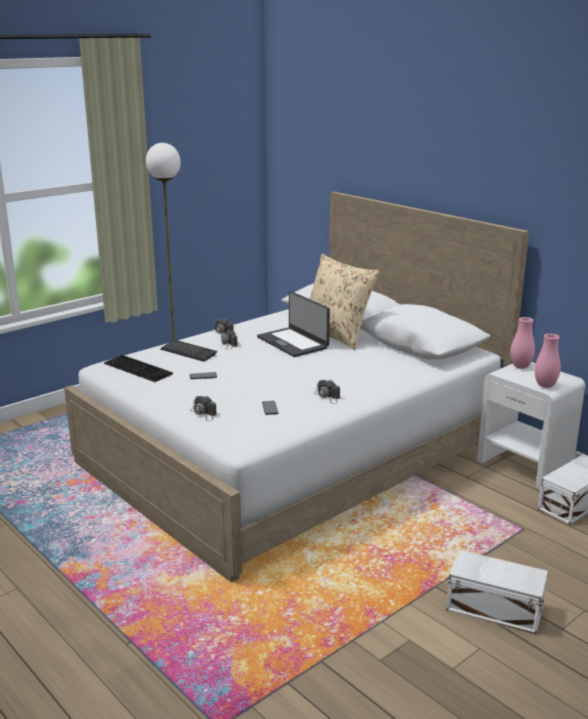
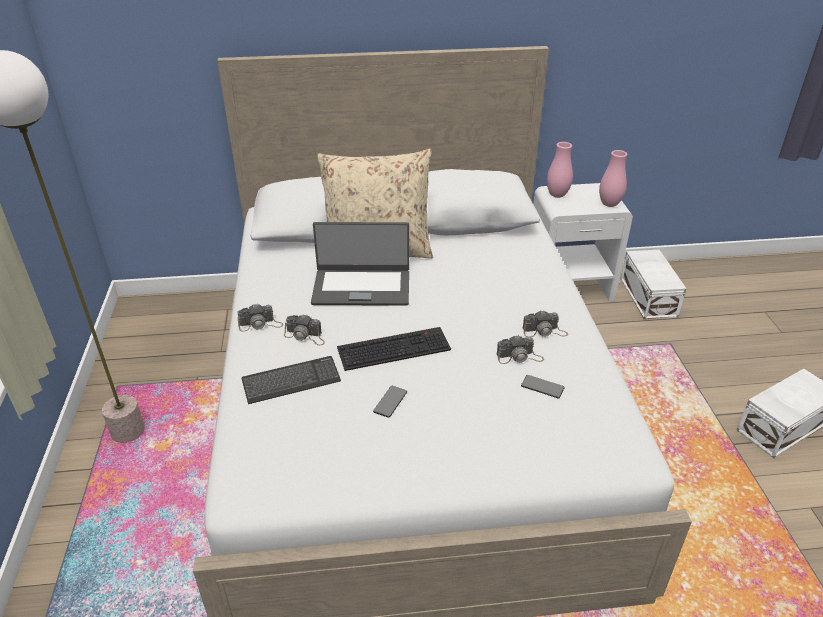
camera: 55 degrees left, 15 degrees up
(139, 369) = (297, 454): keyboard -> keyboard (394, 348)
(204, 413) = (514, 450): camera -> camera (519, 357)

